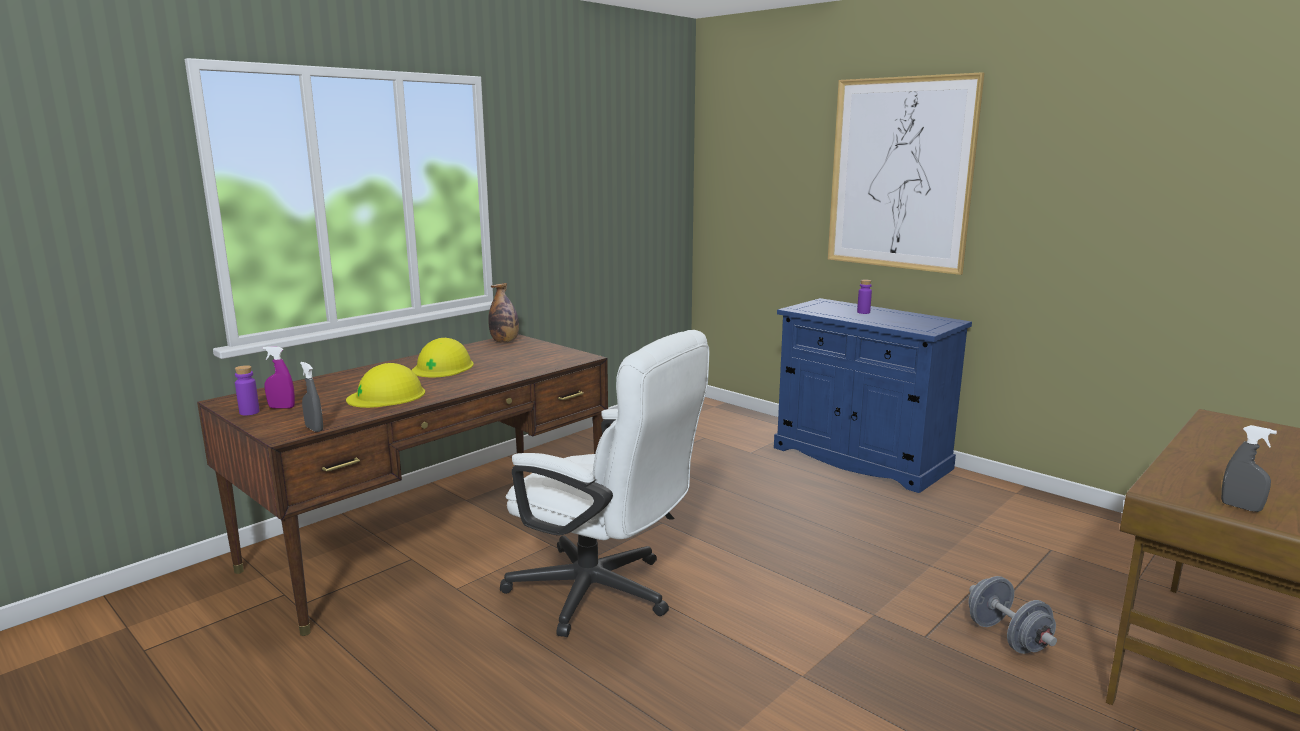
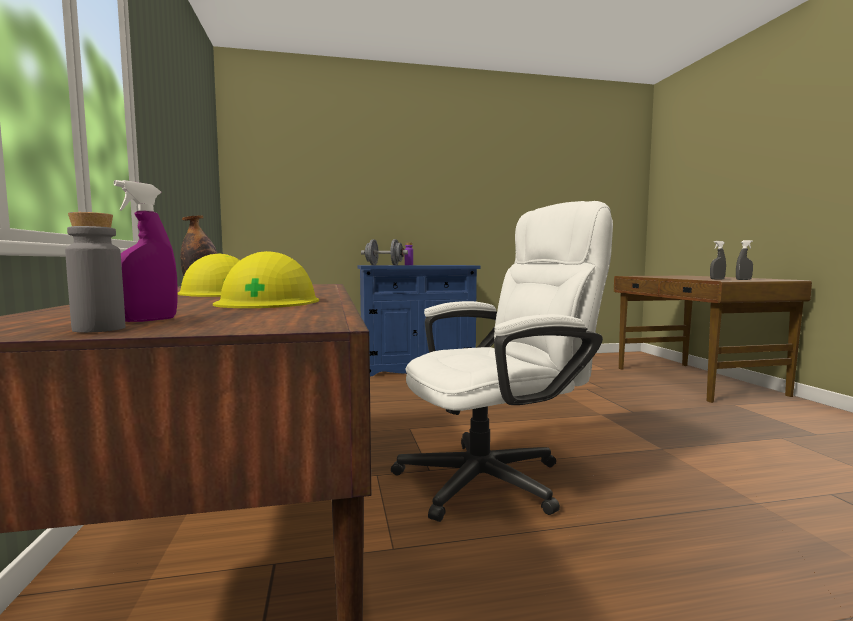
camera: 55 degrees left, 10 degrees down
(249, 412) = (99, 329): purple bottle -> grey bottle
(314, 429) = (329, 317): grey spray bottle -> grey spray bottle (717, 279)
(900, 174) = (407, 177): picture -> none
(1007, 637) = (644, 399): grey dumbbell -> grey dumbbell (384, 265)

